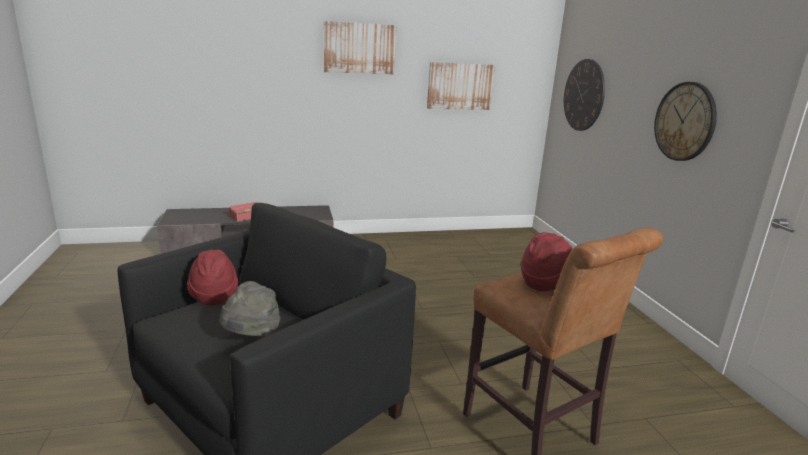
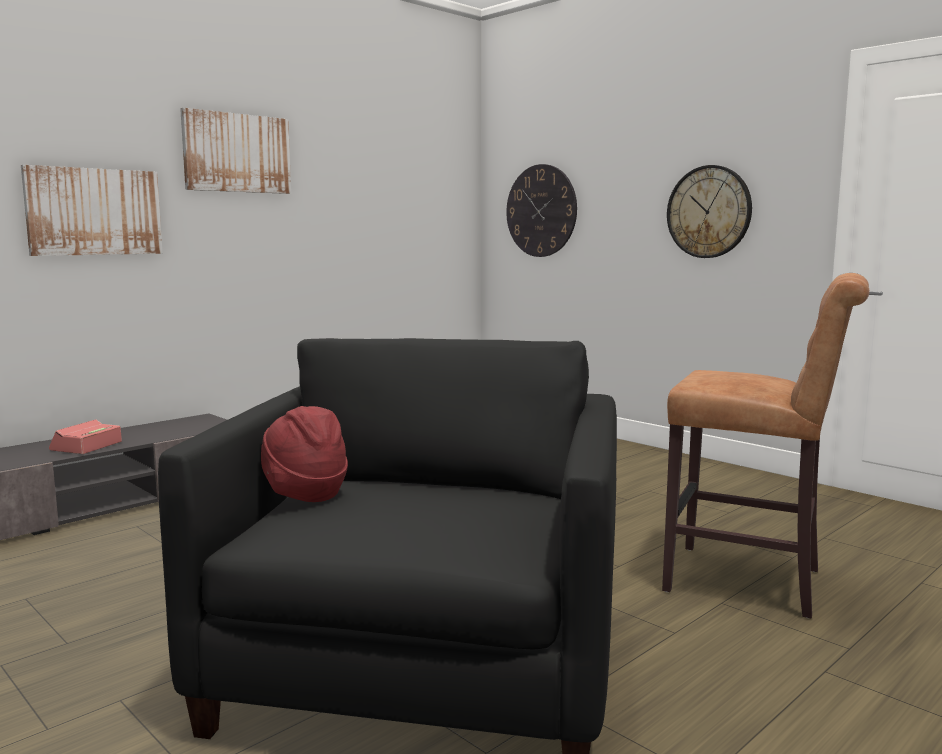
camera: 30 degrees left, 10 degrees down
(251, 338) = (456, 512): grey hat -> none
(460, 86) = (376, 211): picture -> picture (94, 212)
(544, 283) = (736, 373): red hat -> none

